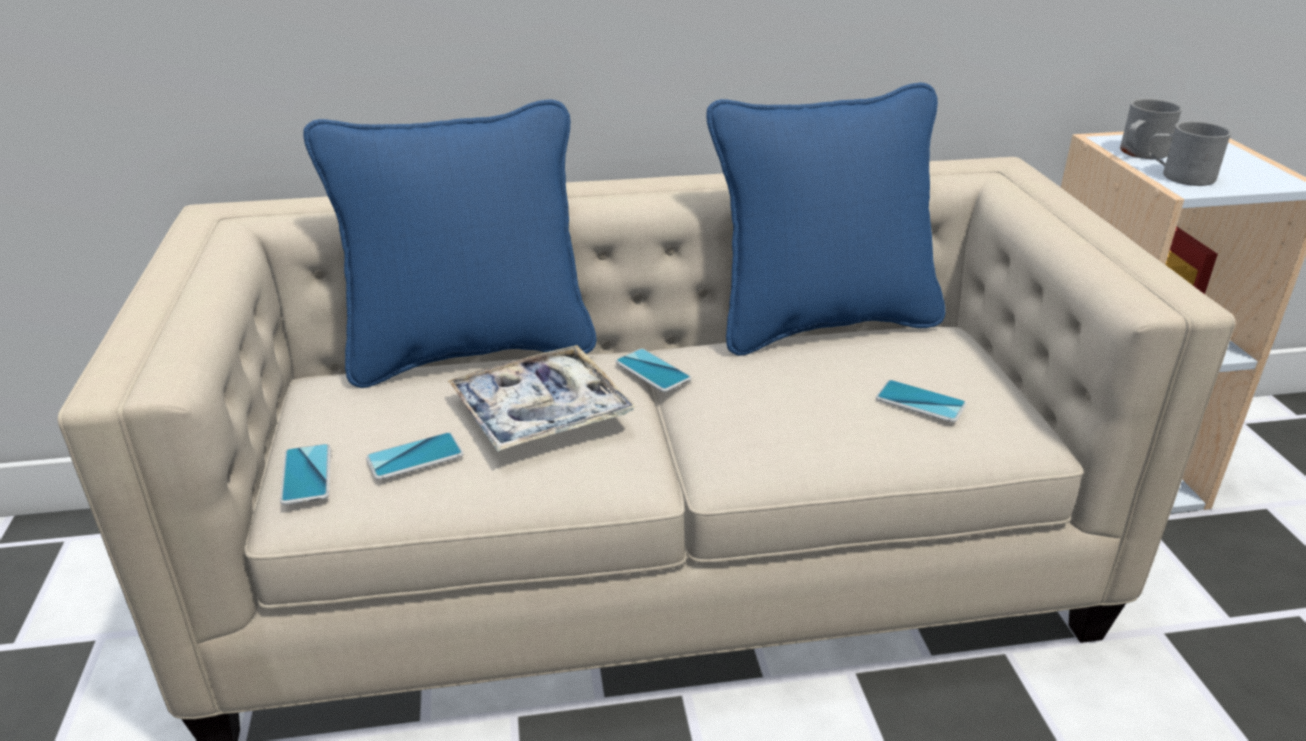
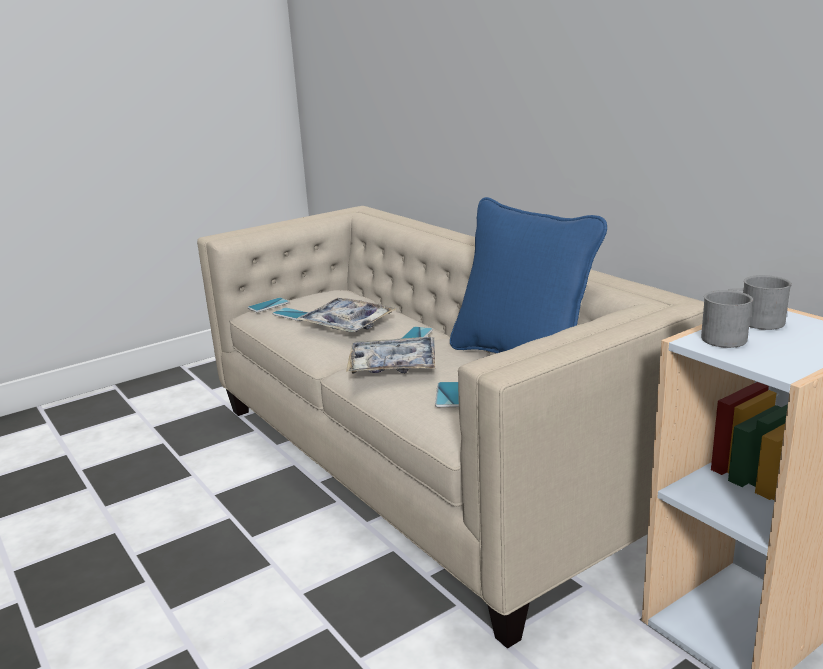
camera: 65 degrees right, 10 degrees down
(470, 350) = (390, 301): blue pillow -> none
(770, 417) = (393, 365): none -> tray

